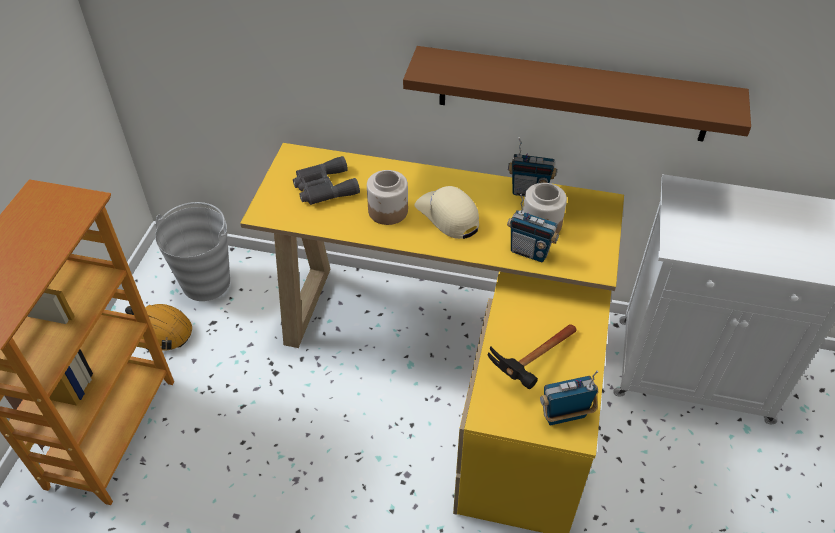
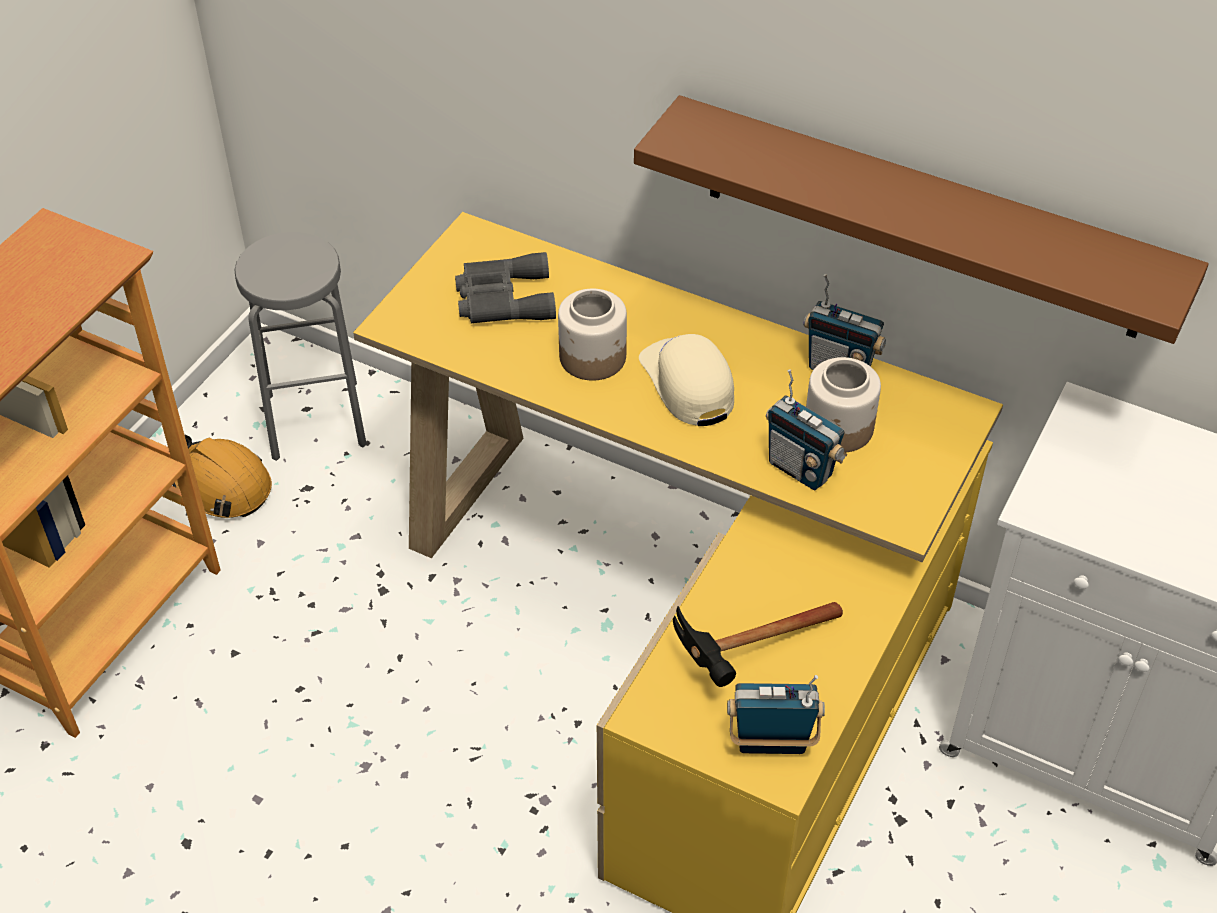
camera: 15 degrees right, 0 degrees up
(206, 282) = (315, 420): grey bucket -> grey stool

